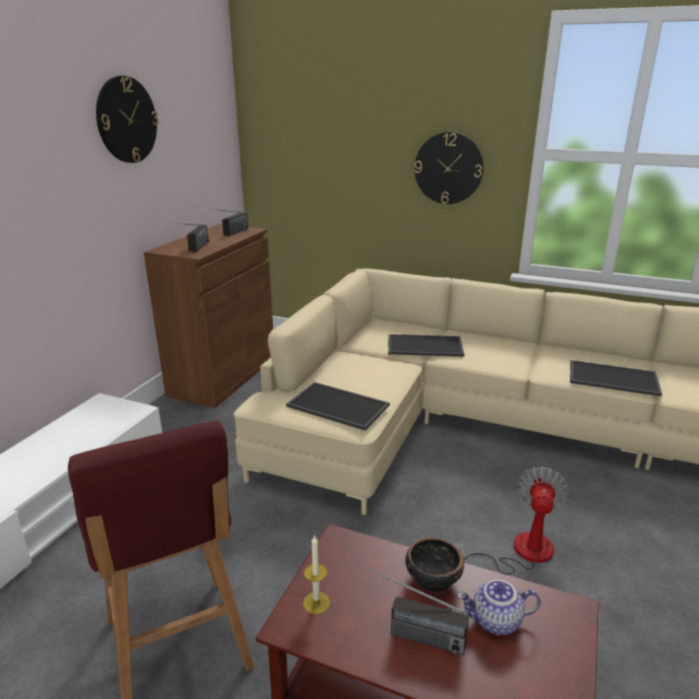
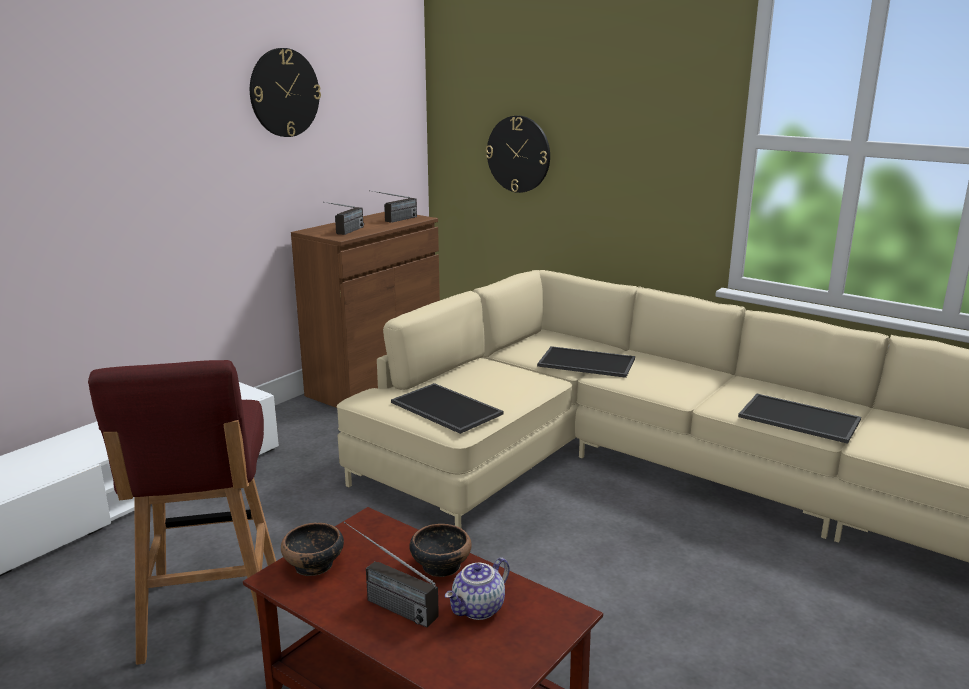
camera: 15 degrees right, 5 degrees down
(316, 603) = (314, 565): candle -> bowl
(448, 168) = (647, 156): wall clock -> wall clock (518, 154)
(495, 622) = (479, 609): teapot -> teapot turned 60 degrees counterclockwise
(520, 552) = (616, 598): fan -> none

